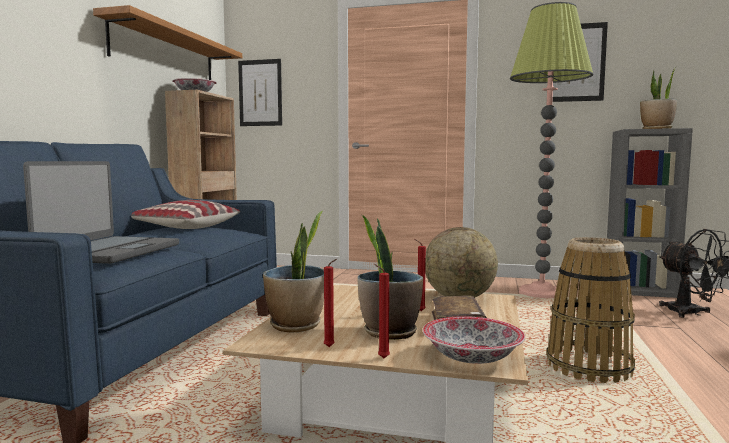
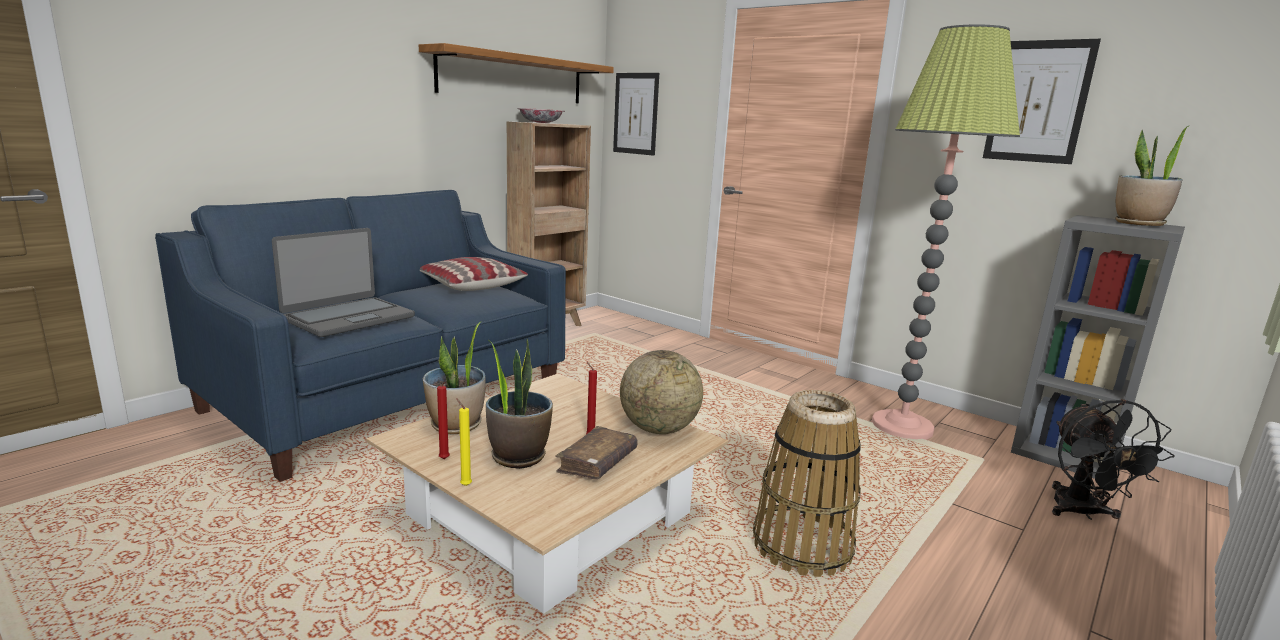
camera: 25 degrees right, 10 degrees up
(381, 358) = (464, 485): red candle -> yellow candle
(471, 357) = (538, 508): bowl -> none

